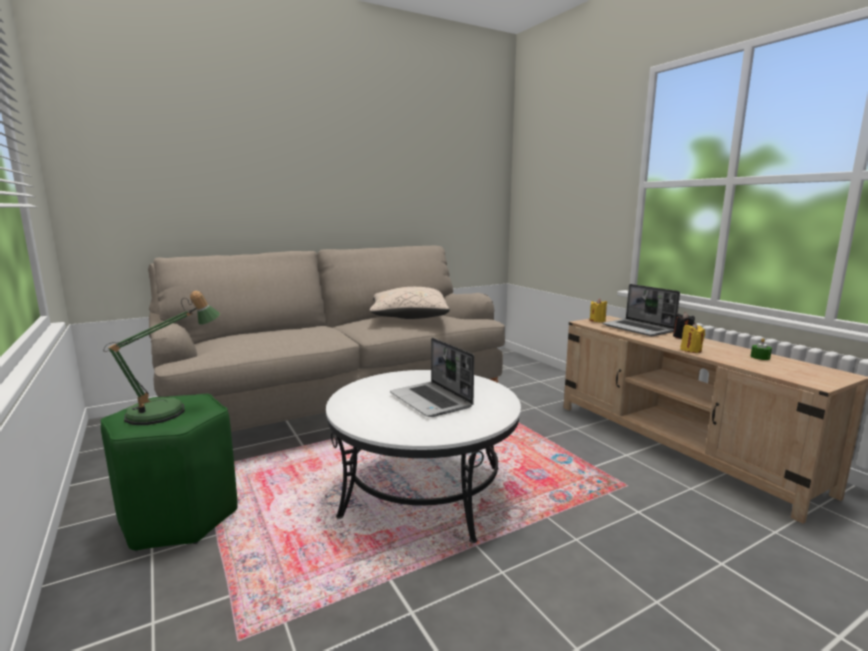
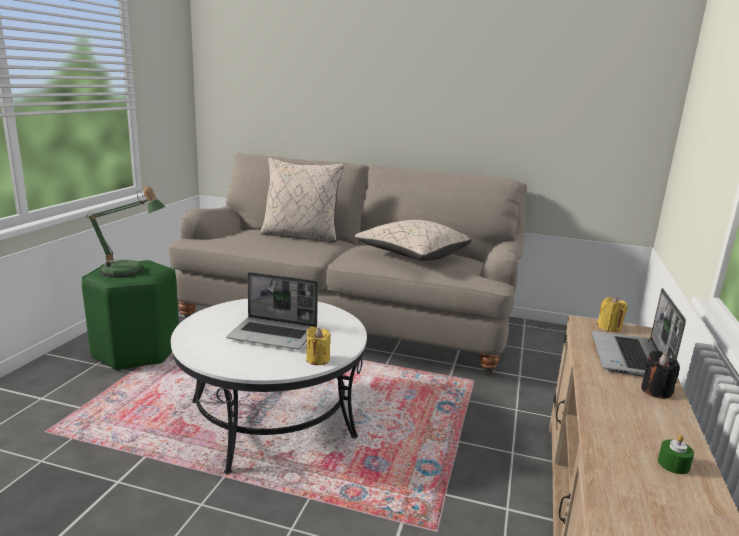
camera: 45 degrees right, 5 degrees up
(290, 328) = (301, 235): none -> beige pillow
(432, 401) = (274, 335): laptop -> laptop turned 90 degrees counterclockwise
(691, 350) = (598, 407): yellow candle -> yellow candle (318, 359)

